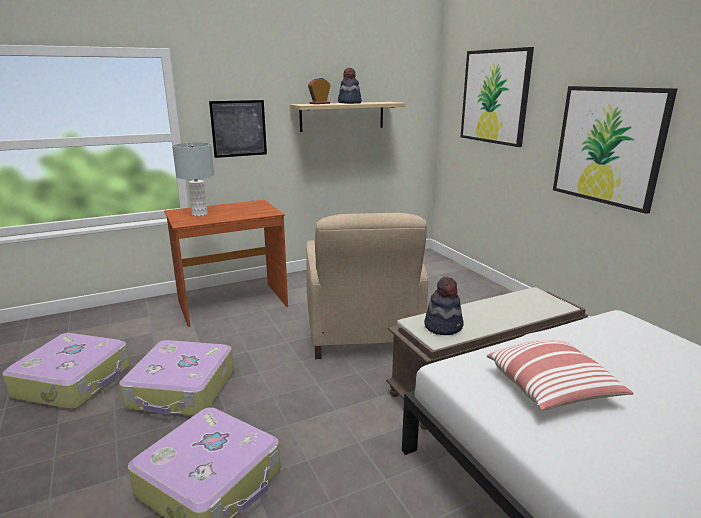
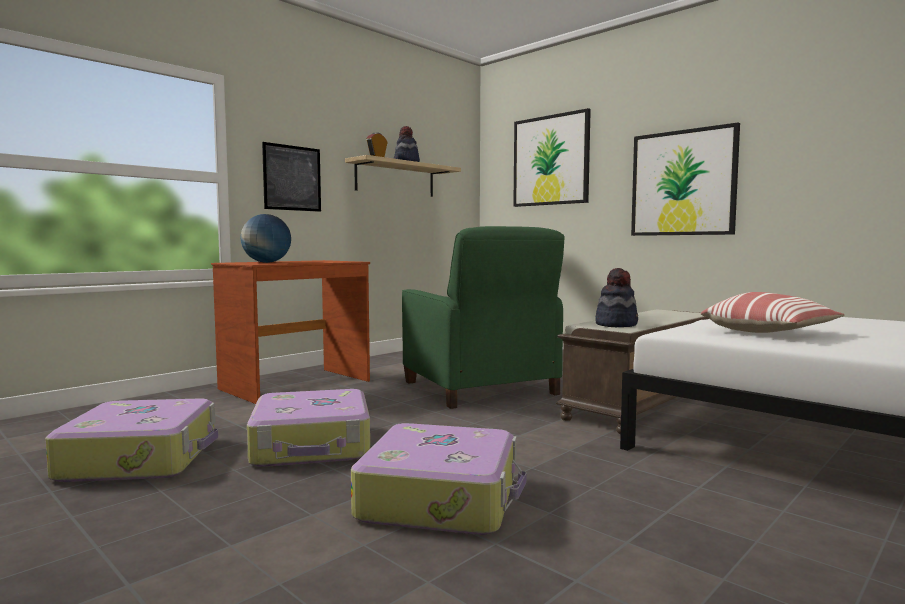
camera: 20 degrees left, 15 degrees down
(200, 214) = (266, 262): grey table lamp -> globe
(363, 332) = (480, 388): beige armchair -> green armchair

